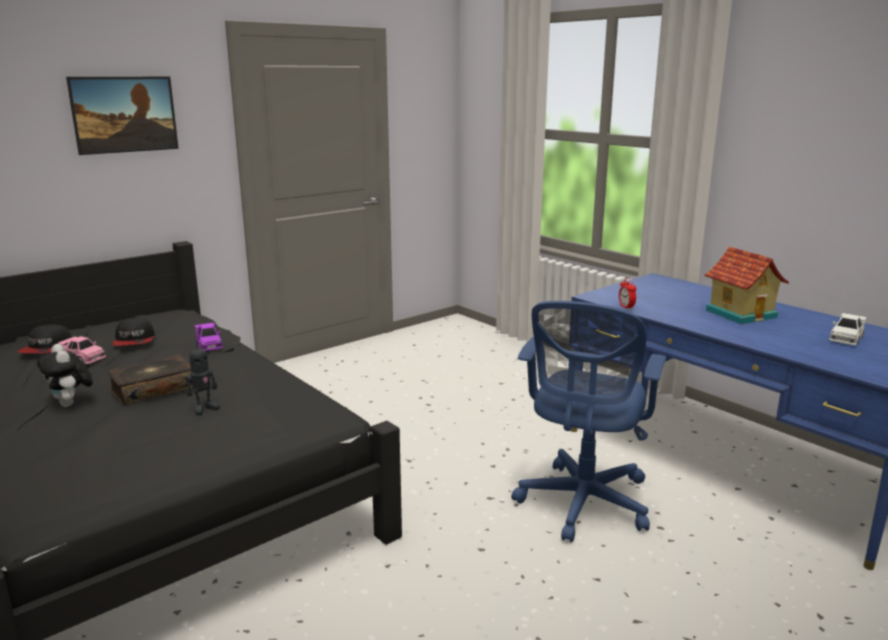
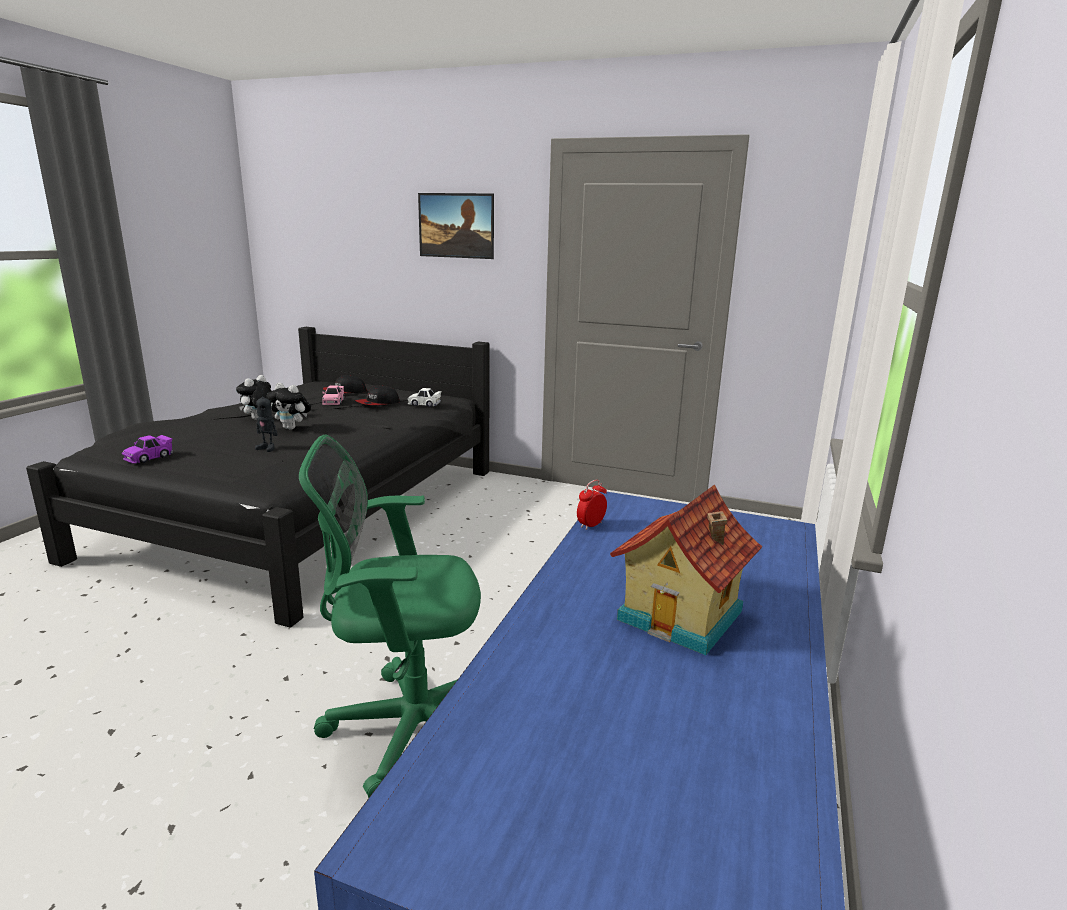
camera: 60 degrees right, 0 degrees up
(154, 389) = (292, 428): book -> plush toy
(209, 345) = (389, 420): purple toy car -> purple toy car (149, 457)
(582, 505) = (408, 728): blue office chair -> green office chair
(846, 338) = (658, 753): white toy car -> white toy car (424, 404)

